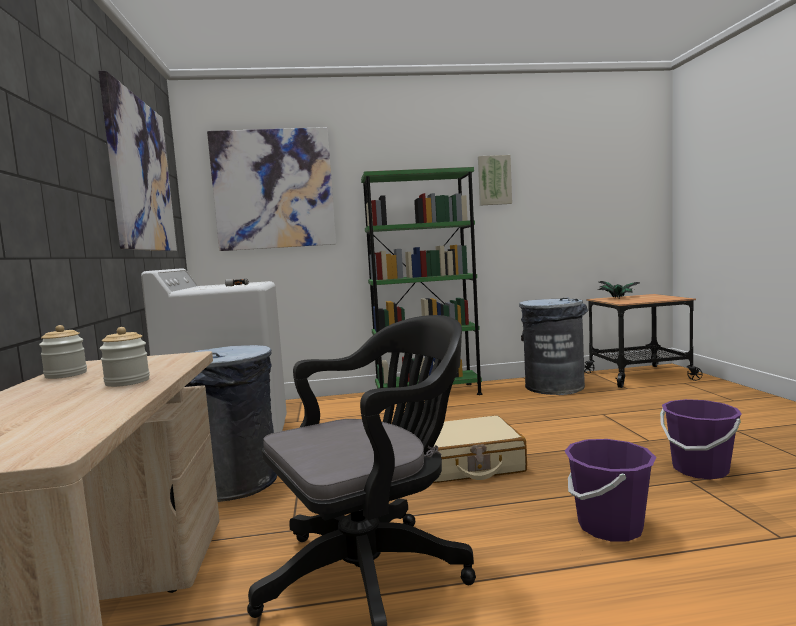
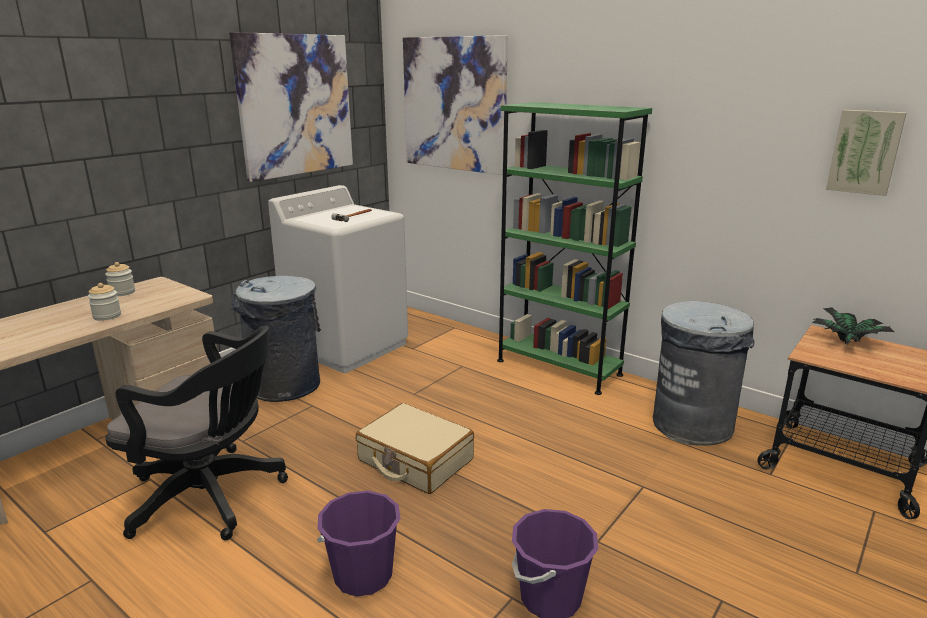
camera: 45 degrees right, 15 degrees up
(494, 180) = (702, 120): picture -> picture (865, 152)

